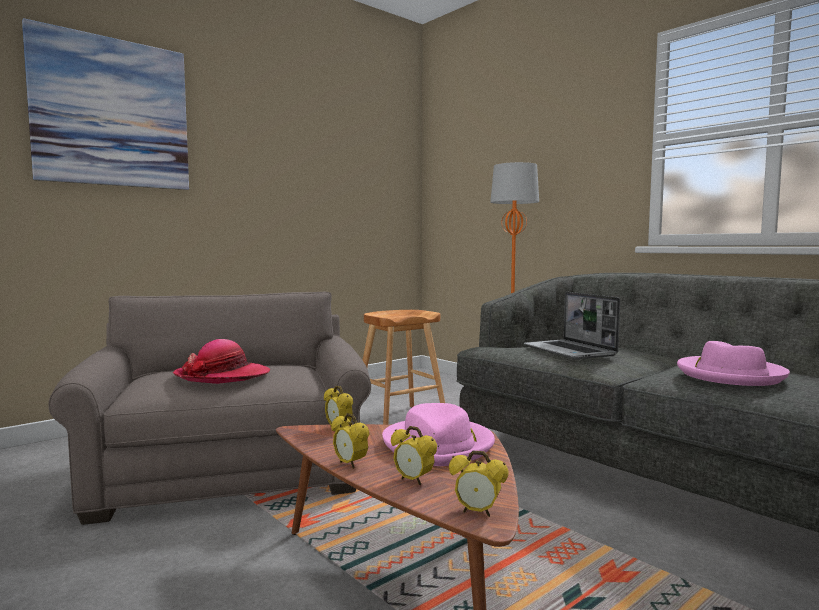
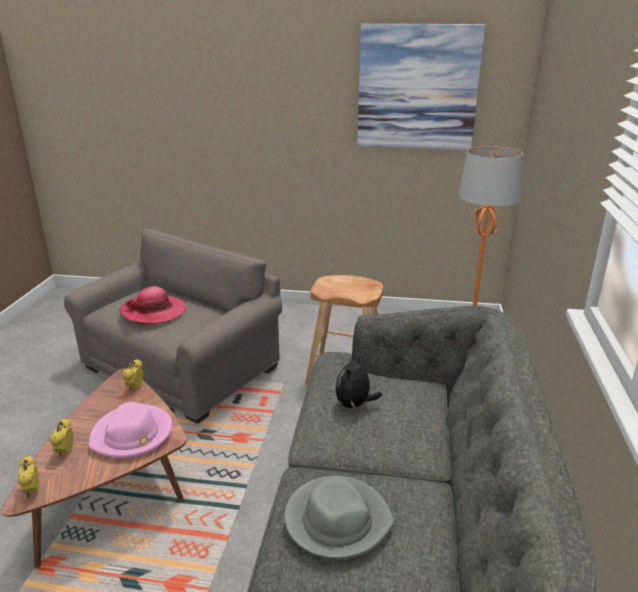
camera: 50 degrees right, 20 degrees up
(112, 113) = (190, 71): picture -> picture (417, 88)
(350, 464) = (77, 420): alarm clock -> none
(570, 351) = (354, 405): laptop -> plush toy
(730, 375) = (337, 520): pink hat -> grey hat

